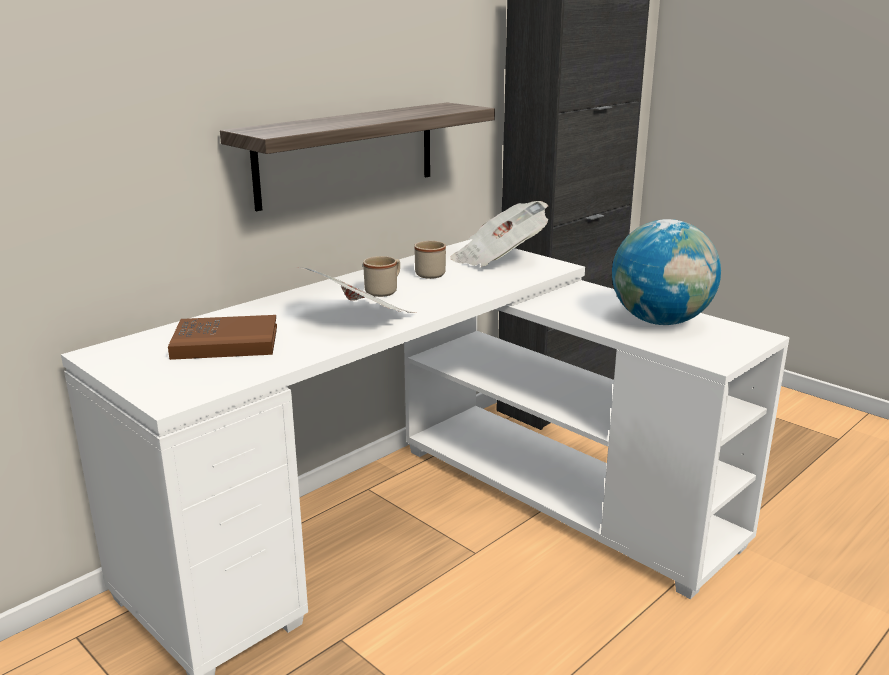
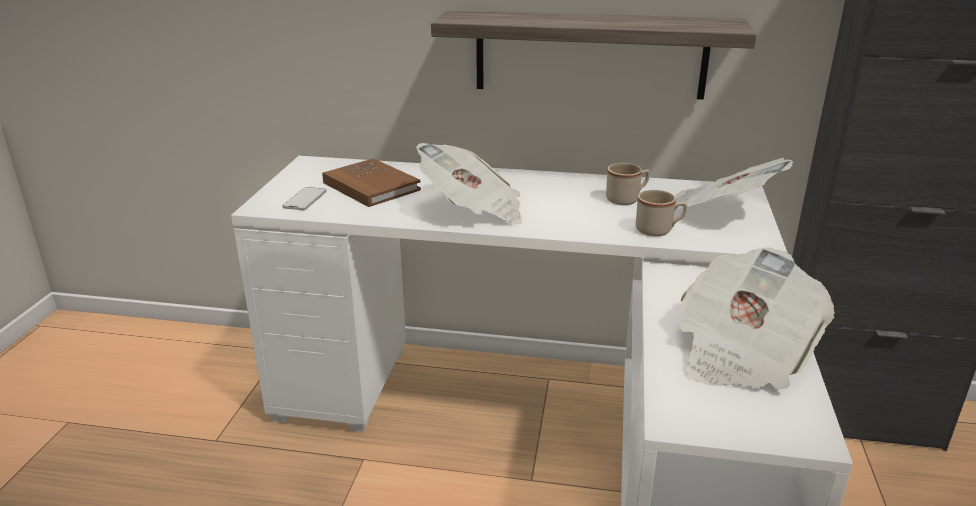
camera: 55 degrees right, 5 degrees up
(196, 376) = (305, 200): none -> phone
(384, 291) = (551, 197): beige mug -> beige mug (659, 230)
(660, 321) = (741, 352): globe -> newspaper

